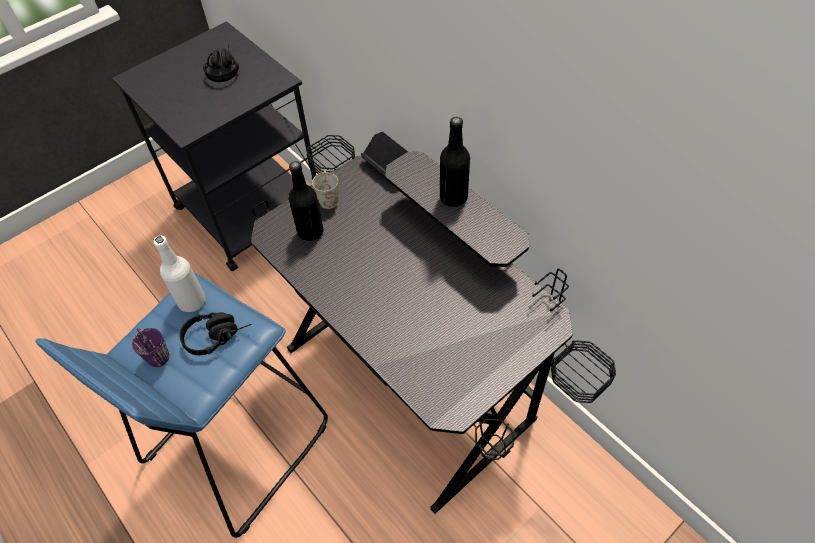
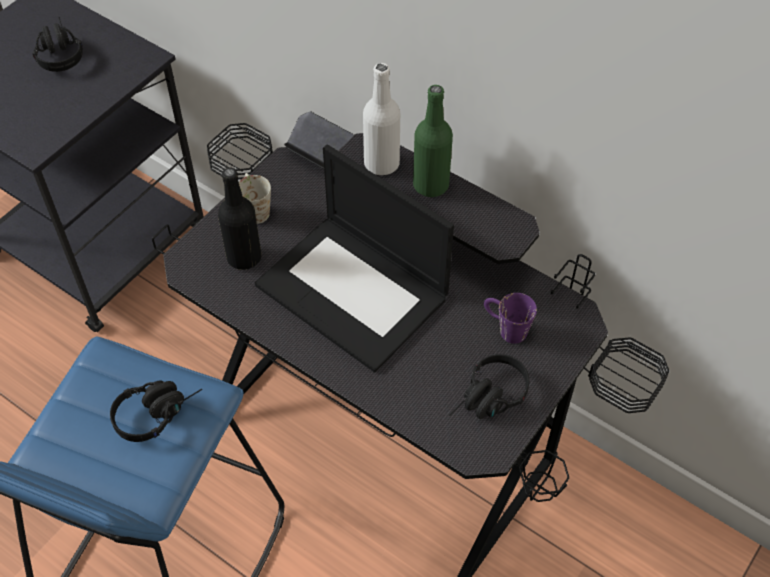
camera: 15 degrees left, 0 degrees up
(155, 353) = (78, 450): purple mug -> purple mug (505, 328)
(192, 301) = (108, 374): white bottle -> white bottle (381, 164)
(384, 270) = (355, 291): none -> laptop
(453, 197) = (430, 185): black bottle -> green bottle
(463, 371) = (488, 400): none -> black headphones

